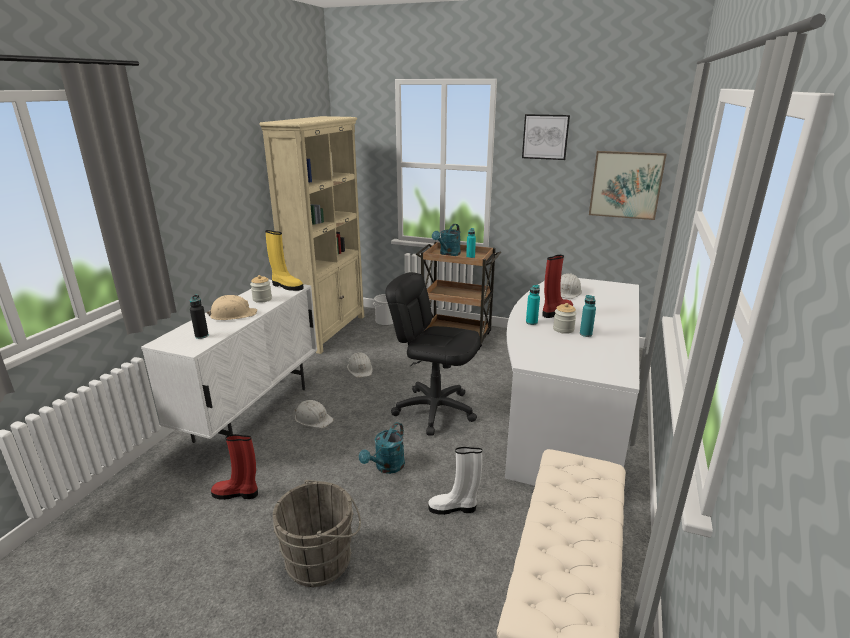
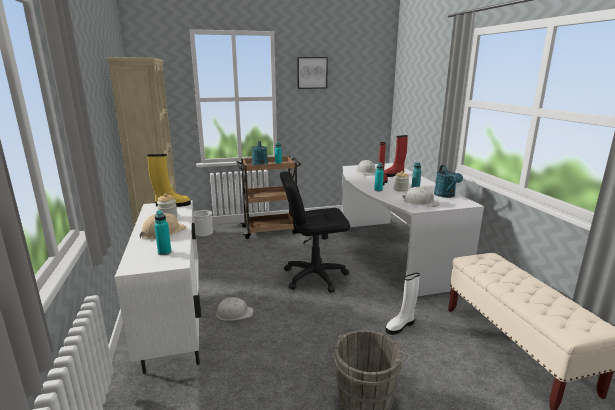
camera: 35 degrees left, 5 degrees down
(201, 336) = (164, 252): black bottle -> turquoise bottle
(237, 494) = (242, 390): red boot -> red boot (394, 174)
(360, 369) = (226, 269): white hard hat -> white hard hat (420, 202)
(386, 467) = (330, 322): turquoise watering can -> turquoise watering can (446, 195)
(626, 185) = (364, 102): picture -> none

